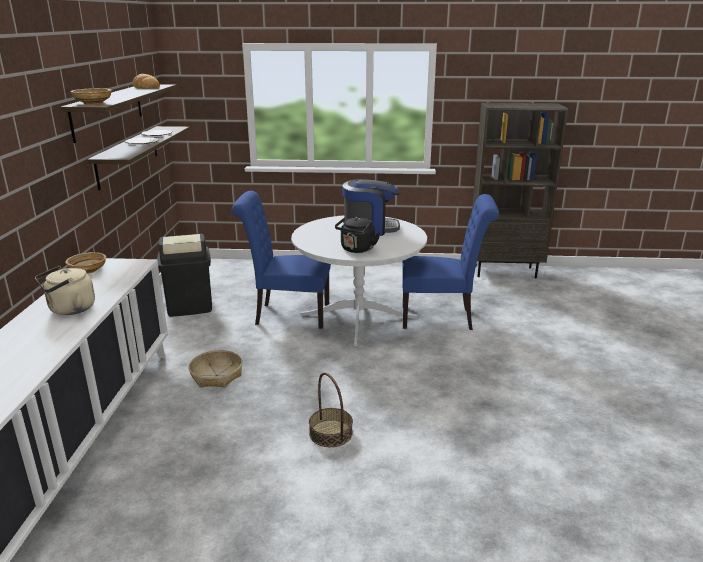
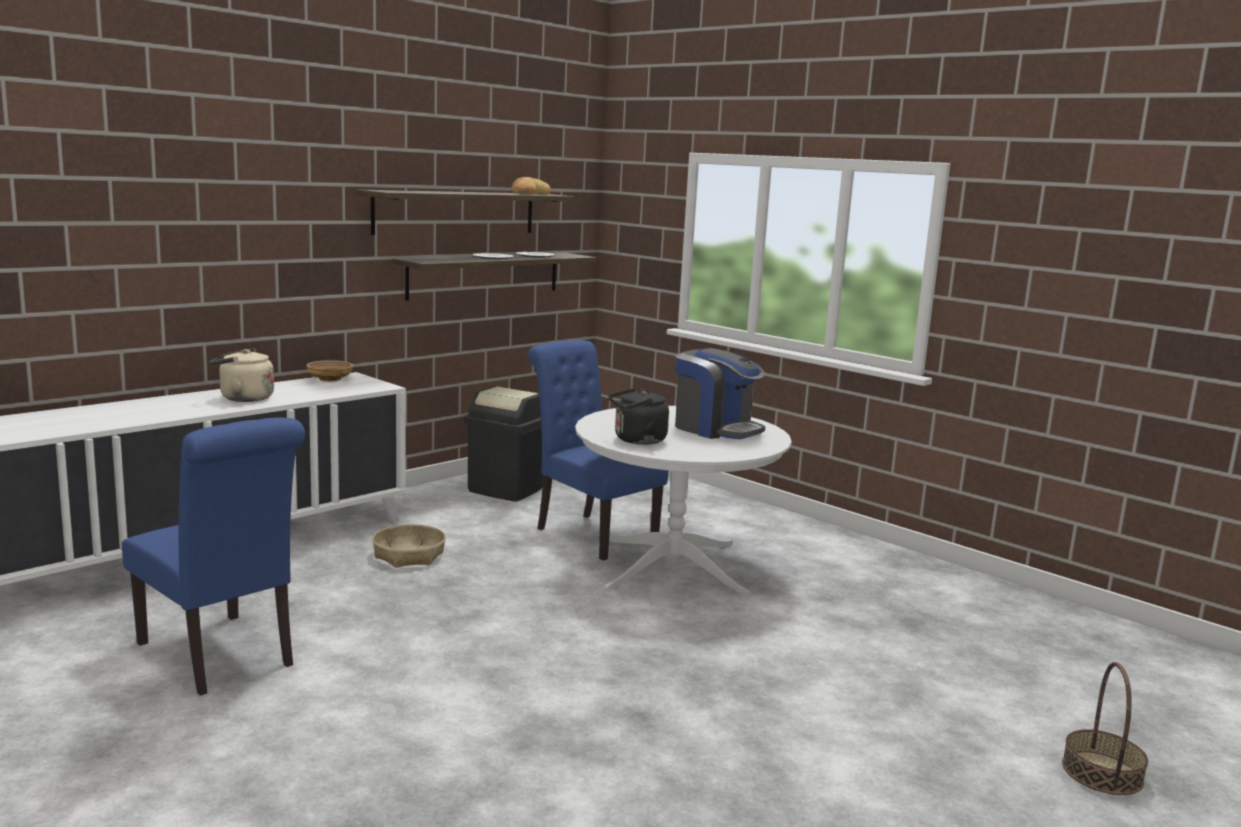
camera: 40 degrees right, 10 degrees down
(92, 103) = (395, 191): beige bowl -> none
(331, 433) = (409, 650): basket -> basket (1102, 773)
(441, 318) = (785, 610): blue chair -> blue chair (221, 657)
(505, 272) = (1023, 600): brown bookcase -> none

